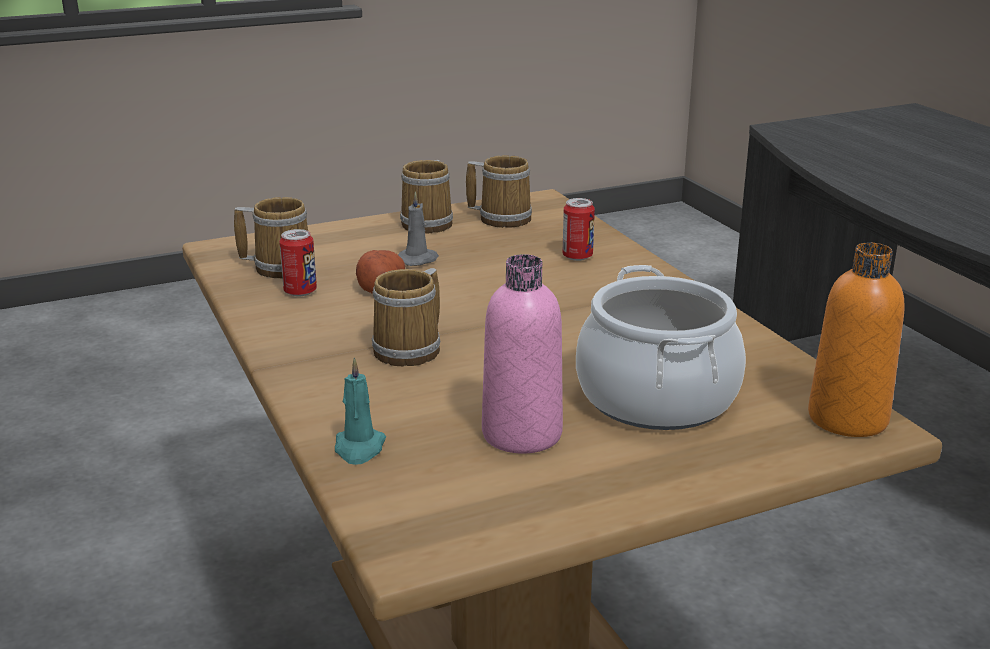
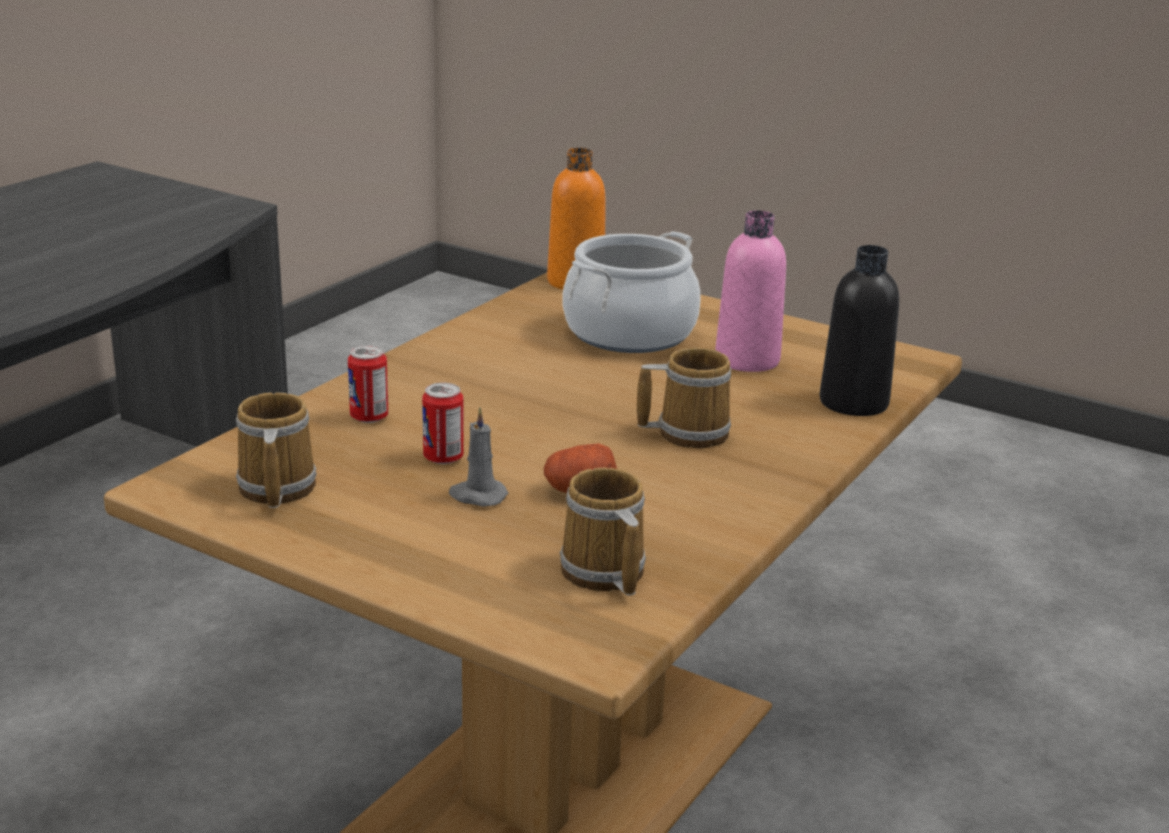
camera: 125 degrees left, 0 degrees up
(300, 292) = (651, 530): can -> can (443, 458)
(359, 448) = (853, 403): turquoise candle -> black bottle
(429, 223) = (342, 530): mug -> none

